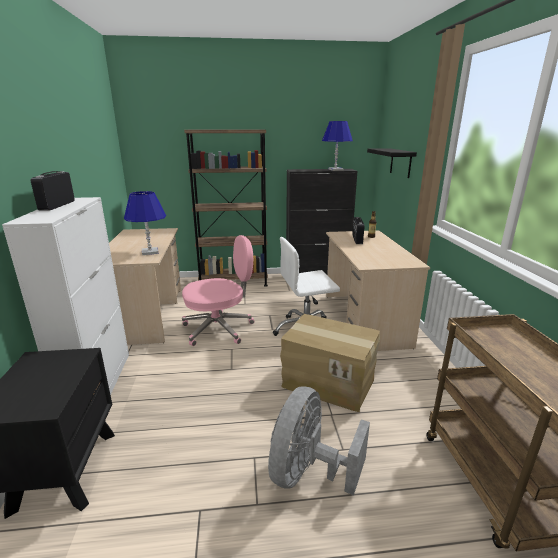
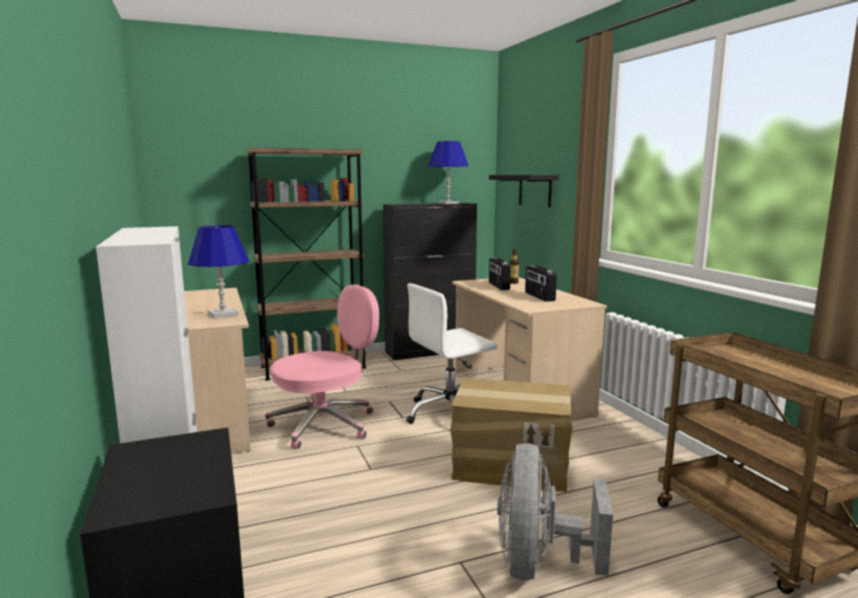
camera: 15 degrees left, 10 degrees down
(57, 205) = (133, 232): radio -> radio (539, 296)

